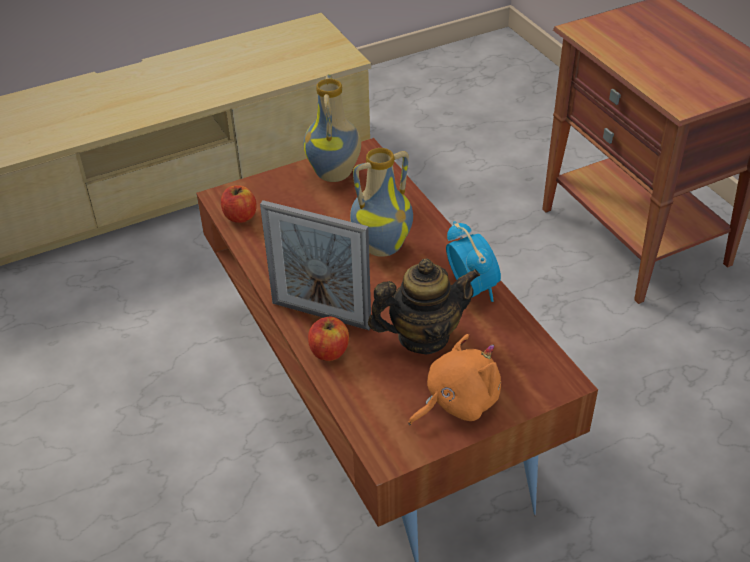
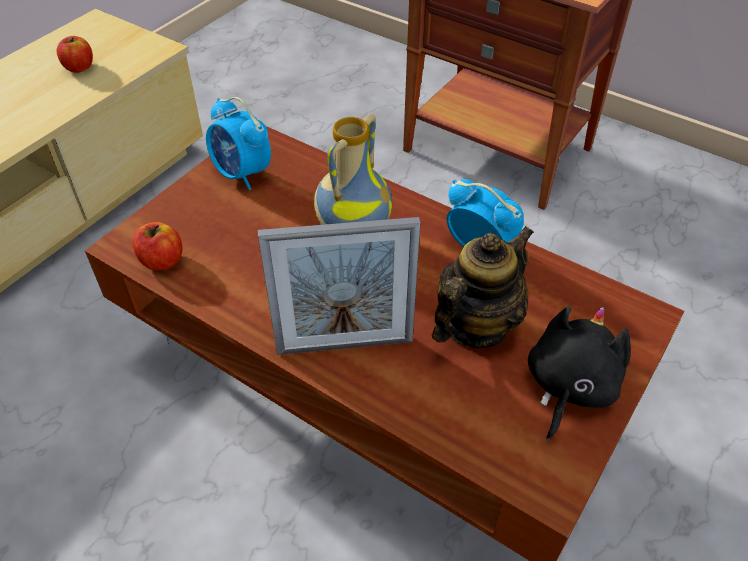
camera: 30 degrees left, 5 degrees up
(329, 351) = (387, 387): apple -> apple (79, 67)
(335, 174) = (242, 174): vase -> alarm clock
(457, 401) = (568, 386): orange plush toy -> black plush toy

